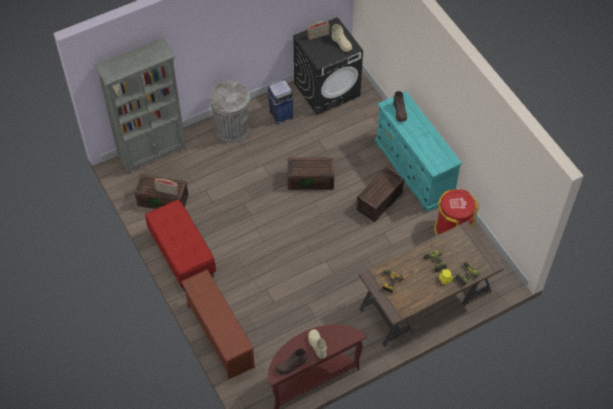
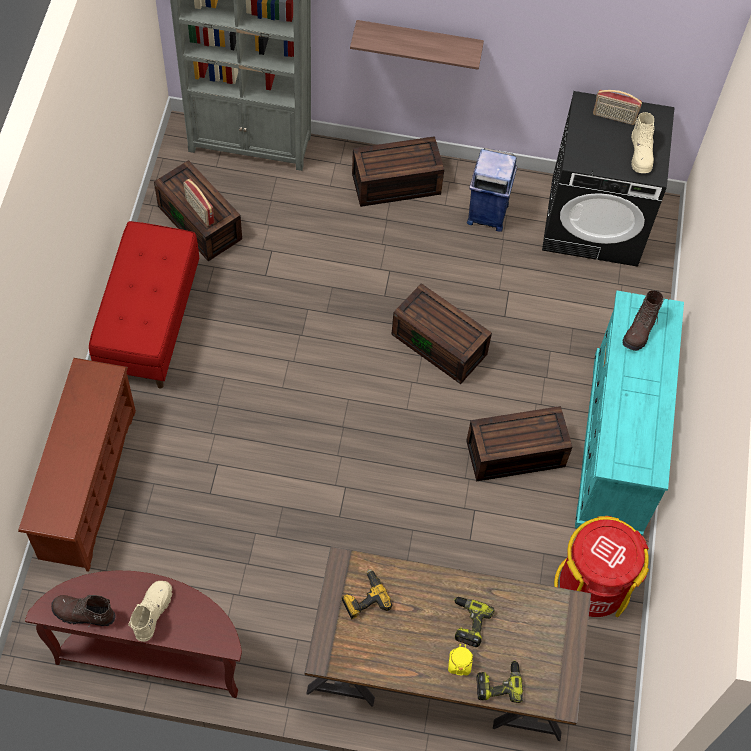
camera: 35 degrees right, 5 degrees up
(218, 54) = (418, 42): none -> shelf
(232, 128) = (395, 185): grey trash can -> brown storage box

